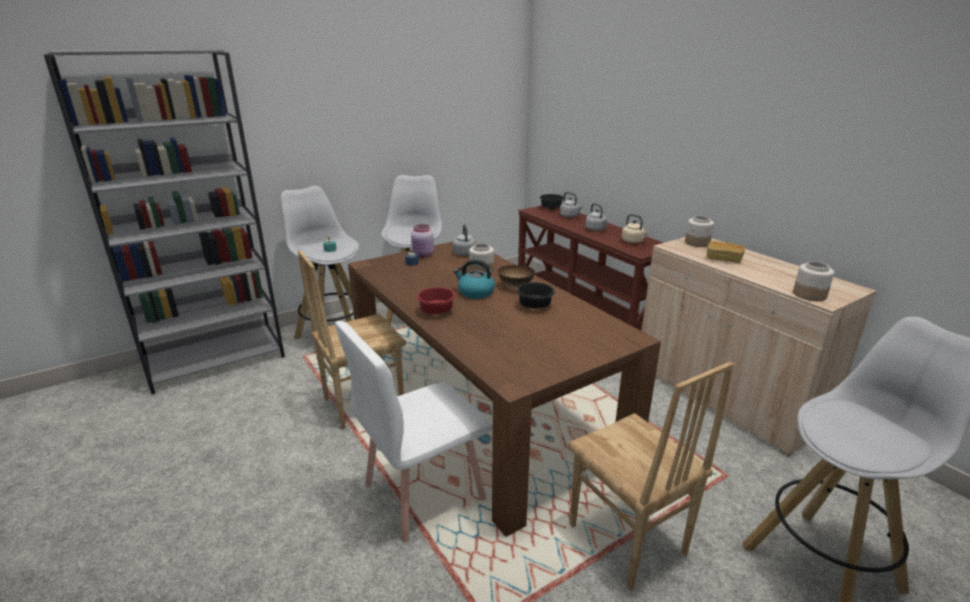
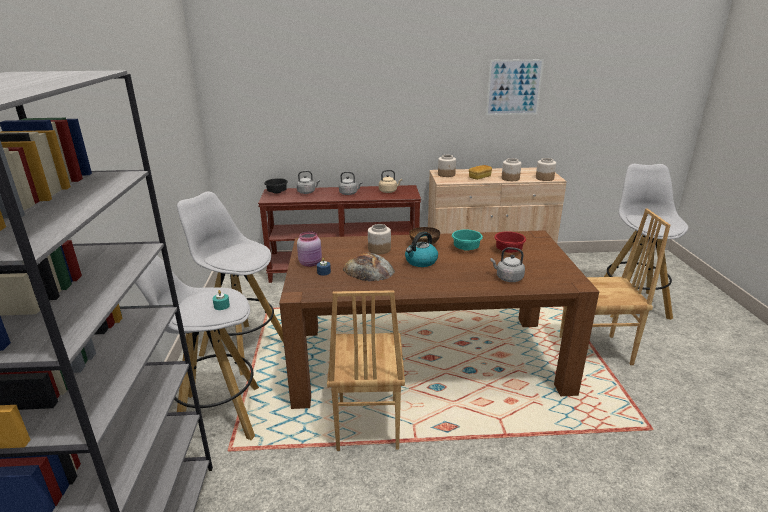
camera: 60 degrees left, 0 degrees up
(423, 491) = (514, 421): white chair -> none
(433, 277) = (368, 270): none -> bread
(436, 312) = (444, 284): red bowl -> red bowl (509, 251)
(464, 253) = (330, 246): grey kettle -> grey kettle (507, 278)
(533, 306) = (466, 249): black bowl -> turquoise bowl
(758, 275) = (510, 178): none -> jar
(840, 140) = (514, 87): none -> picture

